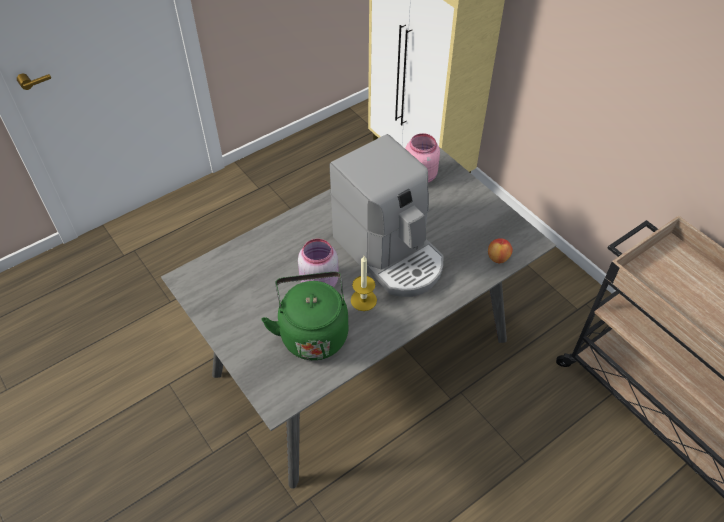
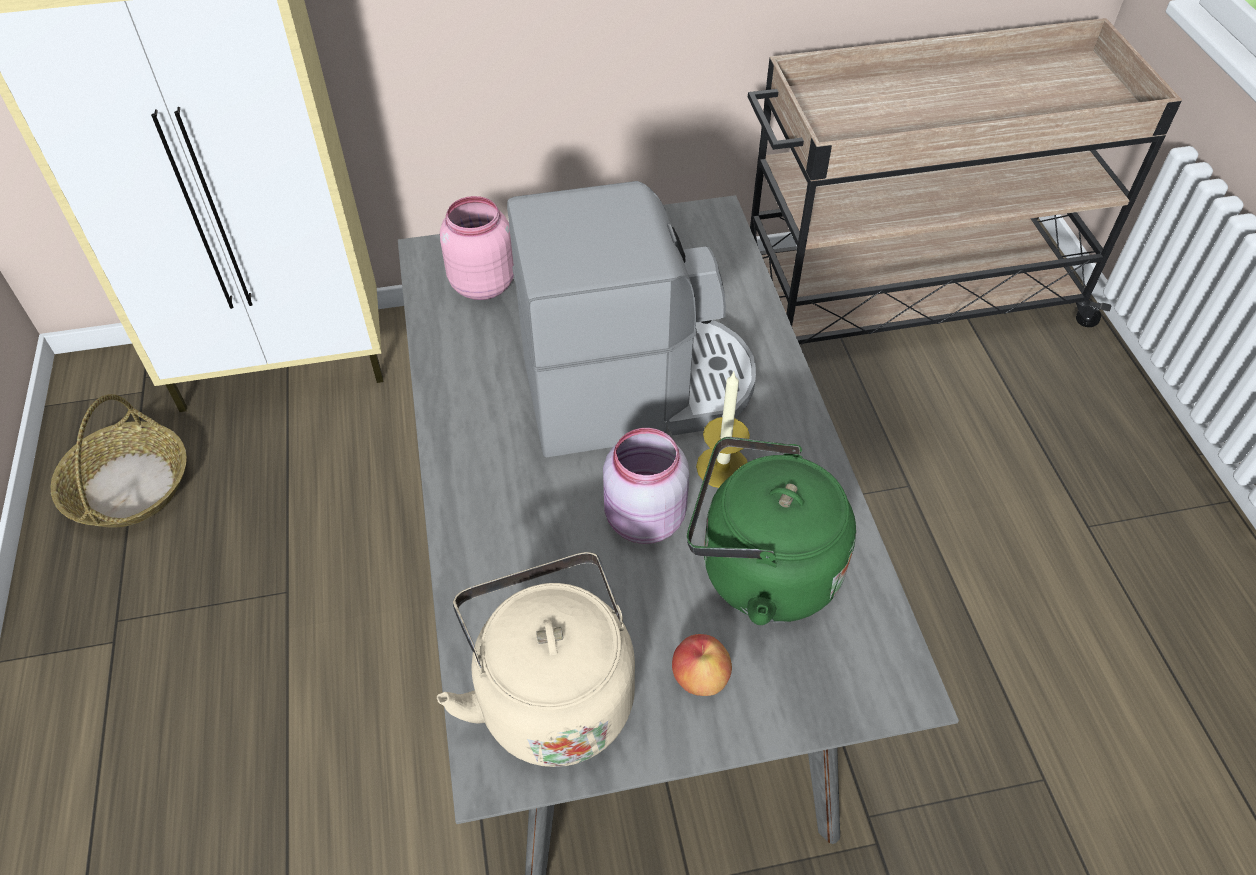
camera: 65 degrees left, 0 degrees up
(222, 283) = (551, 693): none -> beige kettle
(327, 153) = (129, 486): none -> basket
(498, 258) = (725, 264): apple -> apple (699, 677)

